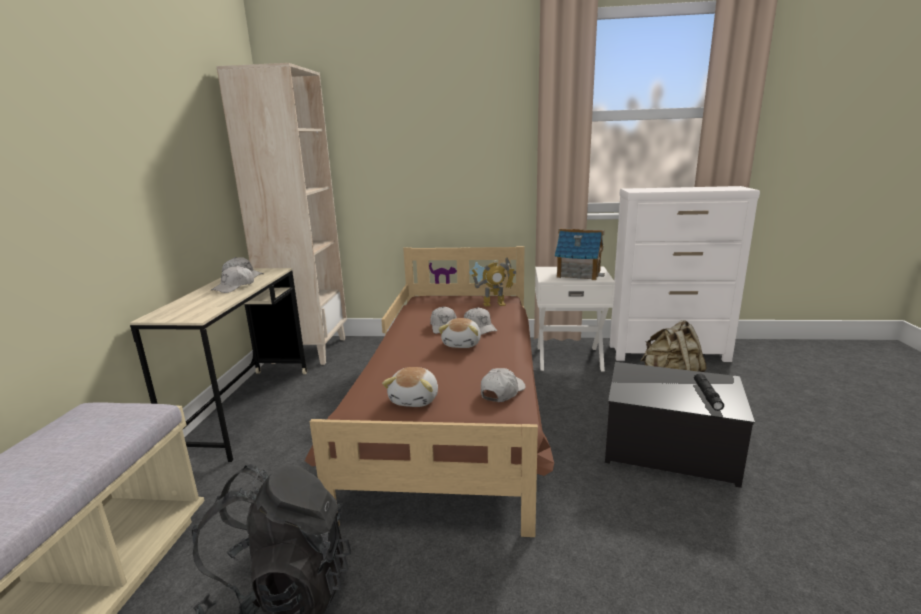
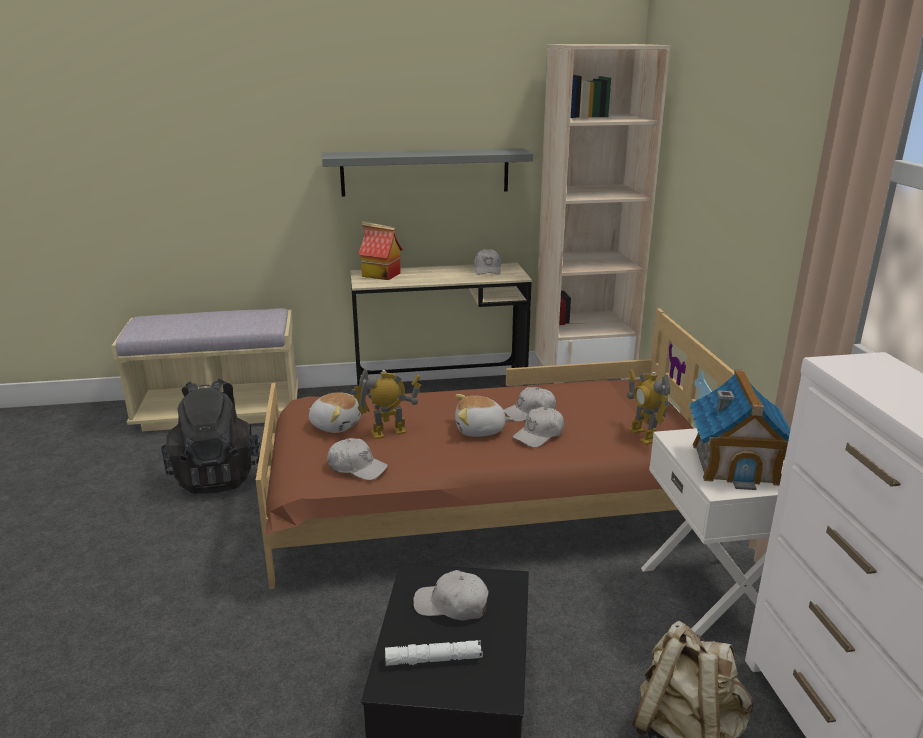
camera: 75 degrees right, 5 degrees up
(163, 192) = (425, 172): none -> grey shelf
(180, 310) = (380, 275): none -> toy house
(234, 287) = (450, 275): white cap -> white cap (452, 605)
(415, 399) = (335, 425): plush toy -> plush toy turned 150 degrees counterclockwise
(446, 376) = (388, 433): none -> toy robot
(707, 395) = (433, 659): black flashlight -> white flashlight

